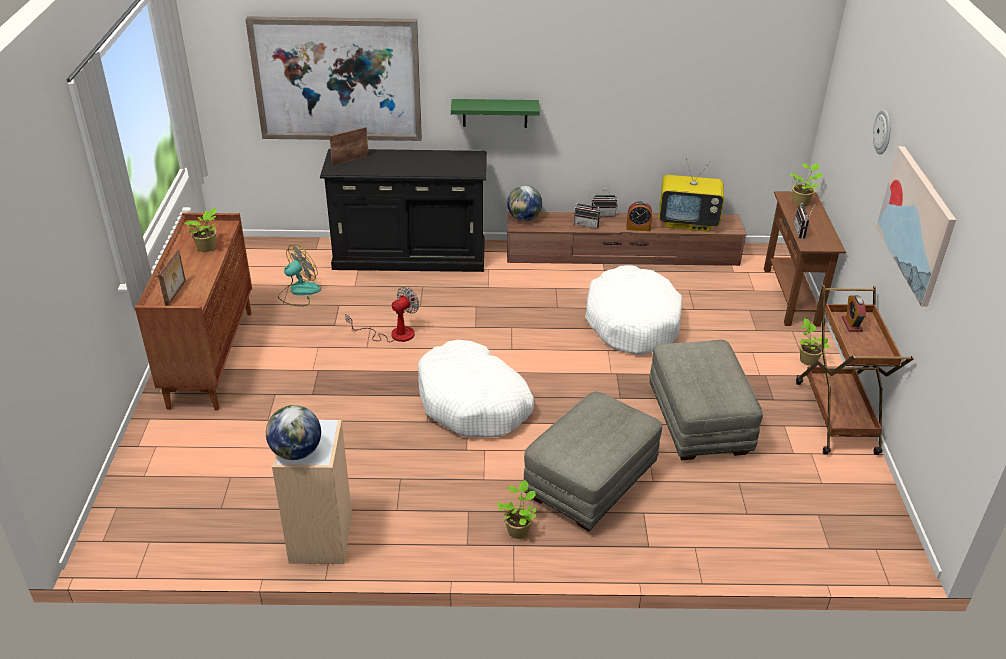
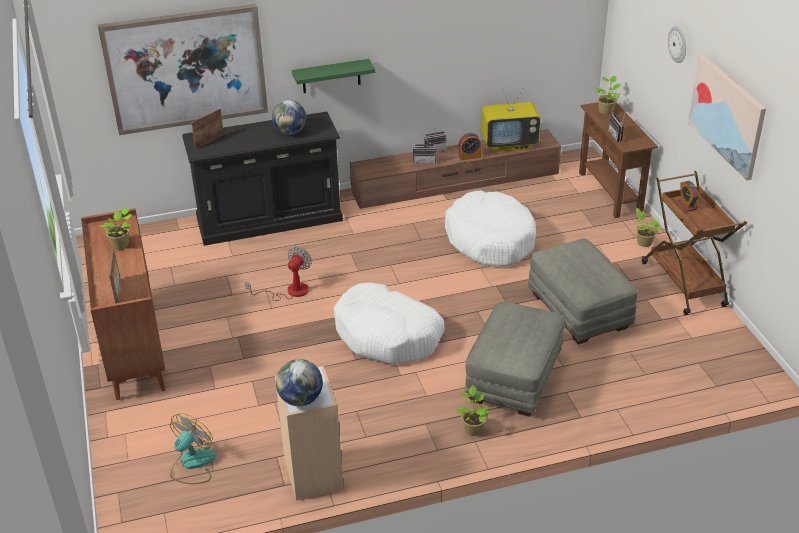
camera: 15 degrees left, 0 degrees up
(299, 292) = (183, 271): fan -> fan (192, 464)
(524, 218) = (367, 166): globe -> globe (290, 132)

